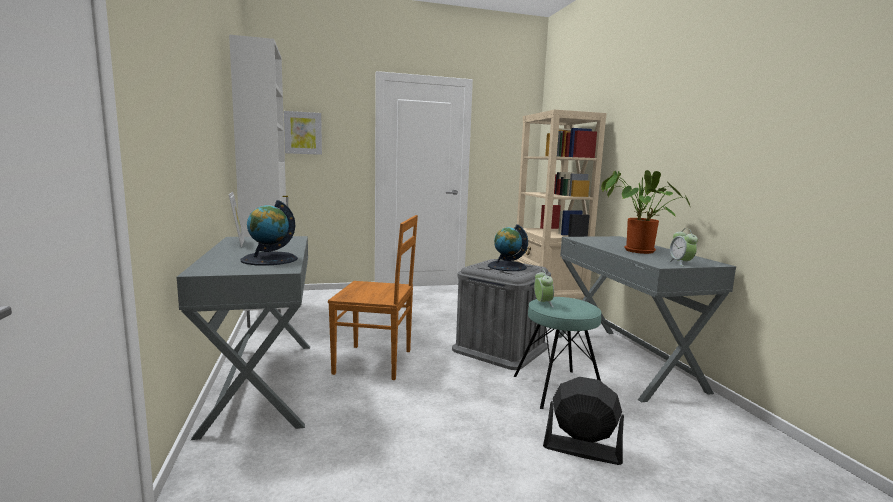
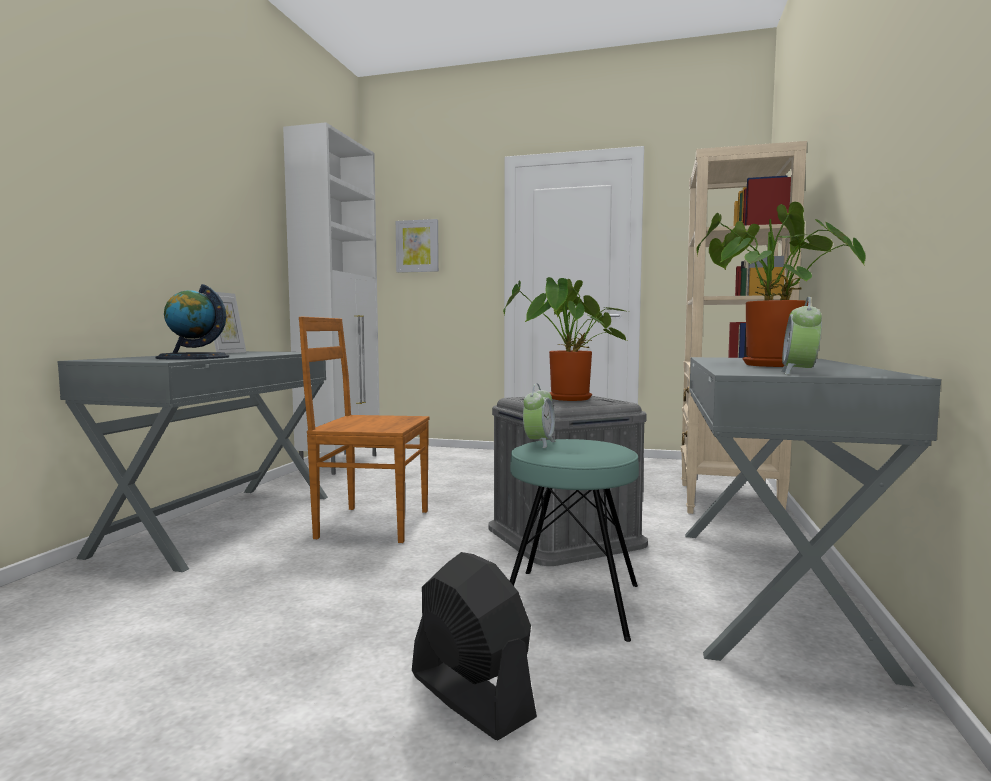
camera: 30 degrees right, 5 degrees down
(376, 362) = (370, 524): brown chair -> brown chair turned 150 degrees clockwise
(506, 266) = (568, 399): globe -> potted plant

